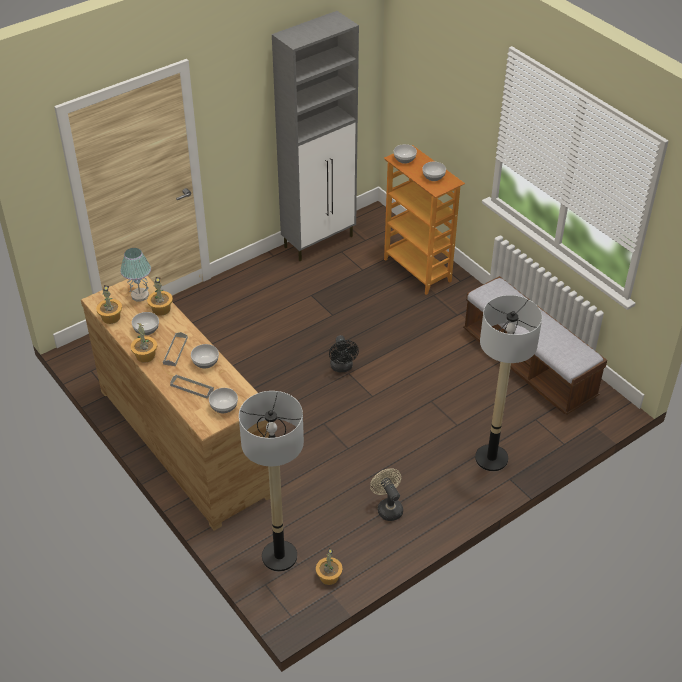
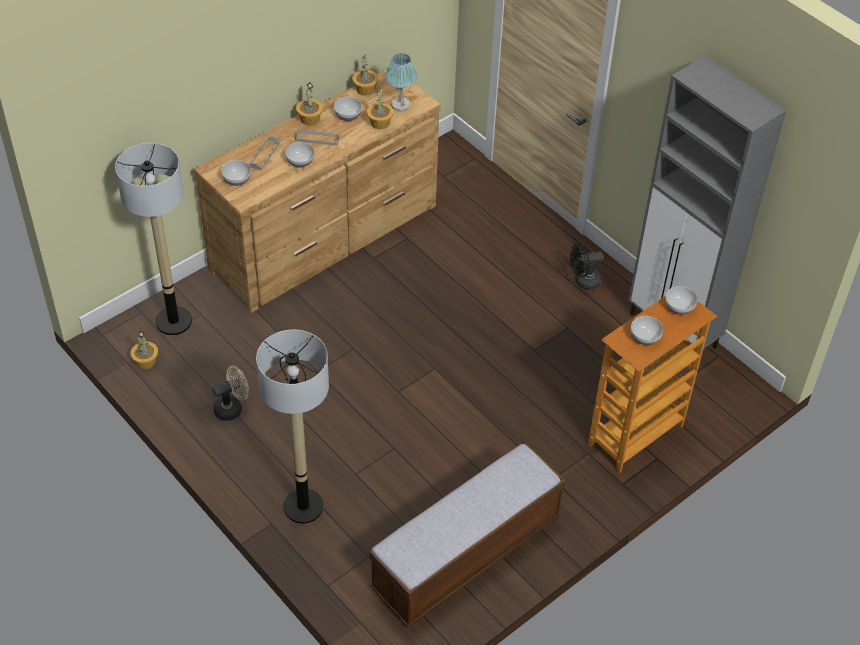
camera: 85 degrees right, 5 degrees up
(342, 367) = (443, 362): black fan -> black fan (583, 281)

